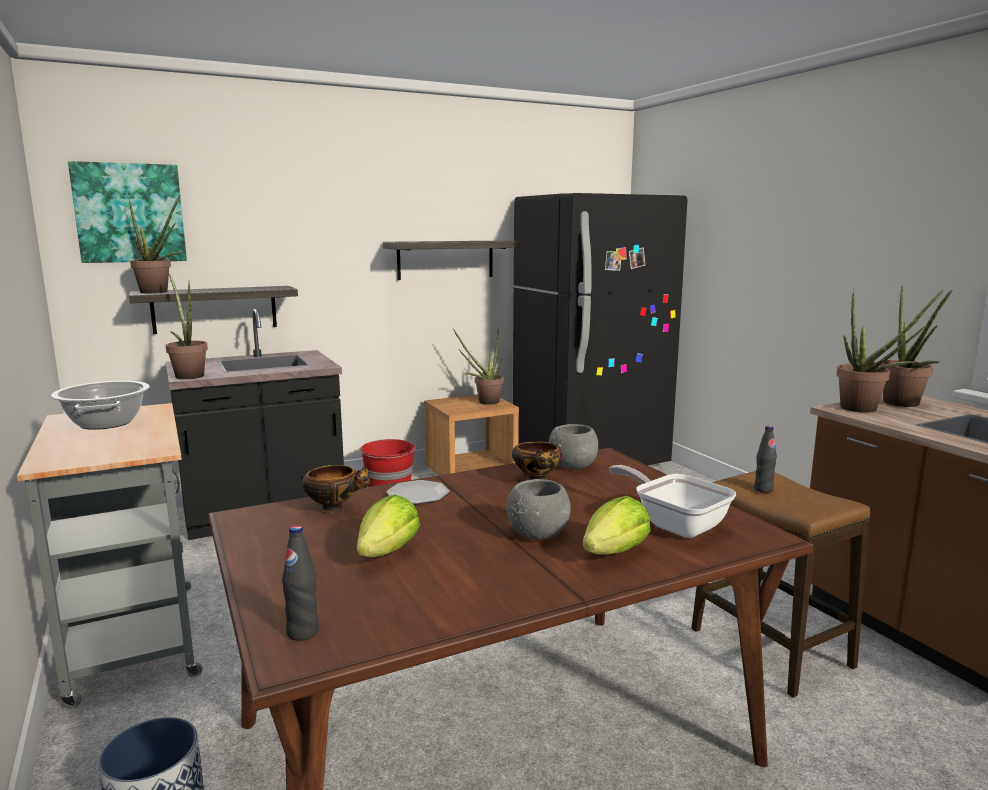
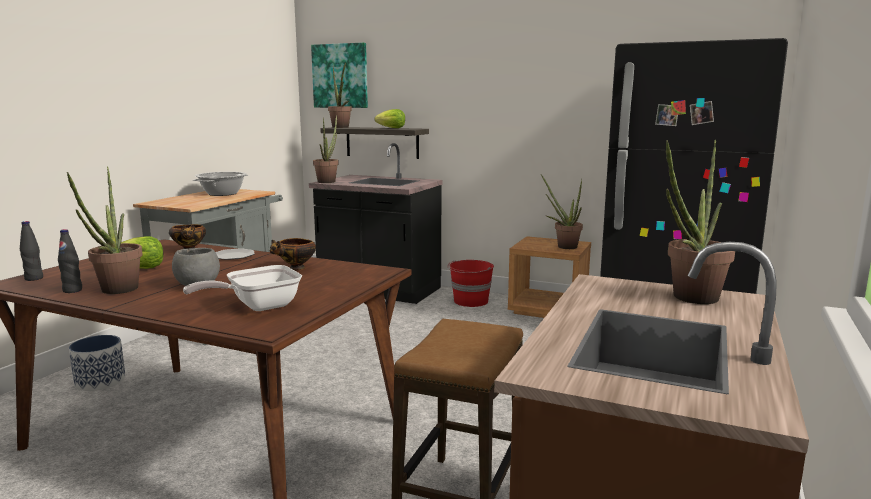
camera: 50 degrees right, 0 degrees up
(445, 259) = (556, 112): shelf -> none
(573, 466) = (342, 269): grey bowl -> none
(615, 552) = (186, 303): lettuce -> lettuce (392, 128)
(674, 524) = (257, 307): frying pan -> frying pan turned 135 degrees counterclockwise
(763, 489) = (456, 335): black bottle -> black bottle (72, 290)
(866, 409) = (620, 289): potted plant -> potted plant (115, 291)

